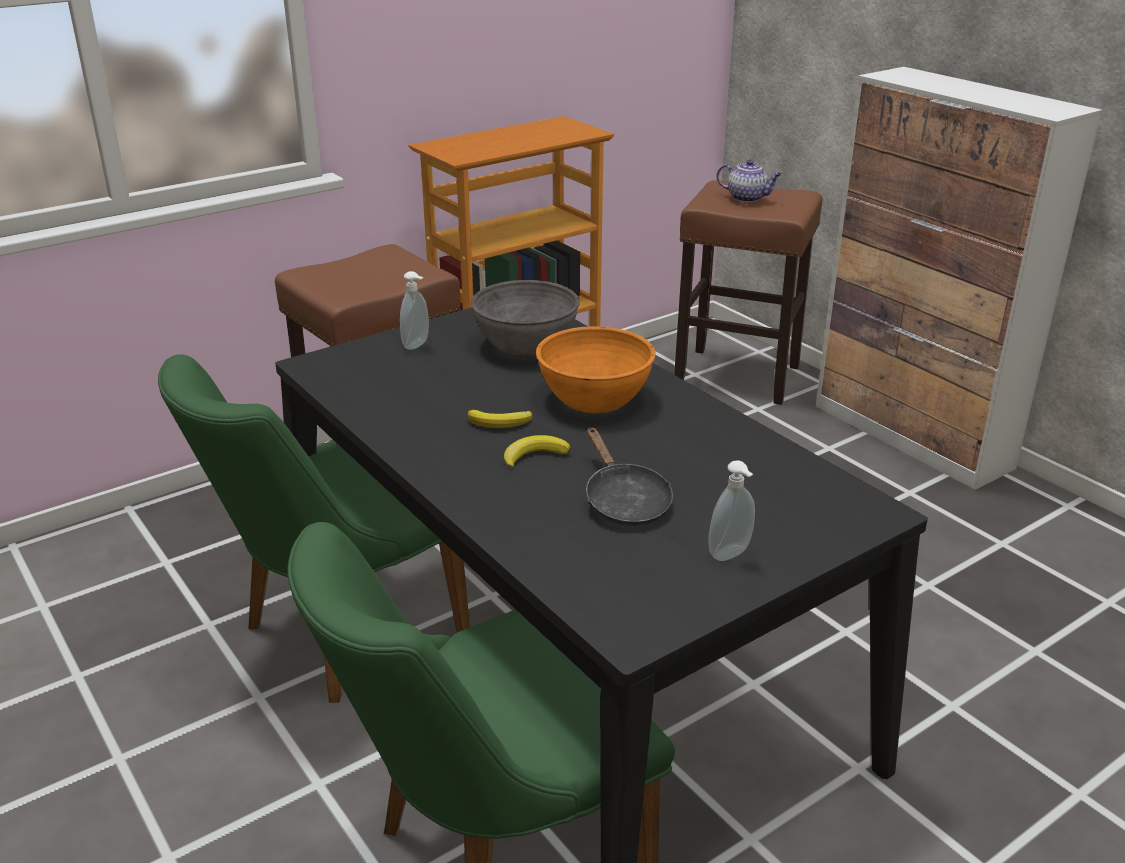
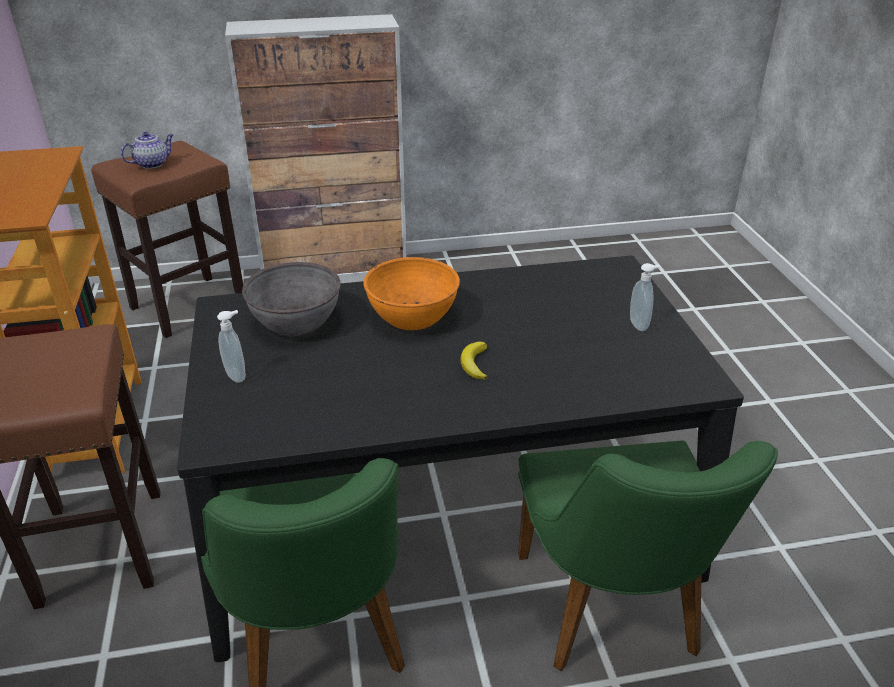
camera: 65 degrees left, 5 degrees up
(501, 423) = (414, 366): banana -> none
(624, 501) = (558, 344): black frying pan -> none

